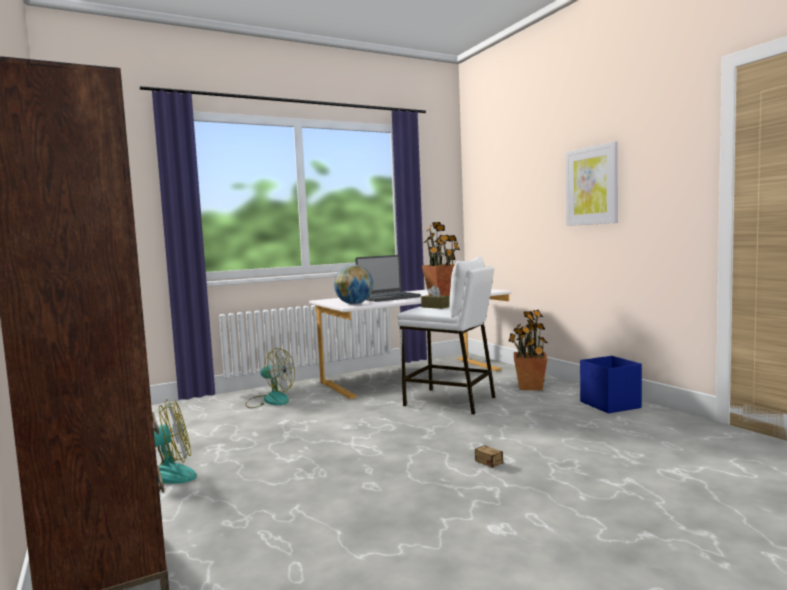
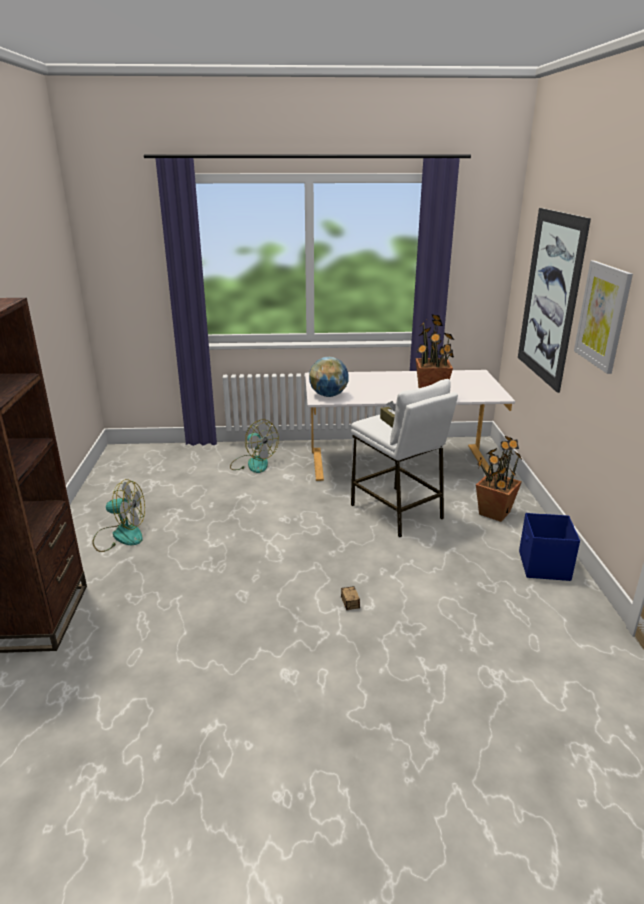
camera: 25 degrees right, 20 degrees up
(388, 298) = (375, 387): laptop -> none
(519, 202) = (550, 297): none -> picture

